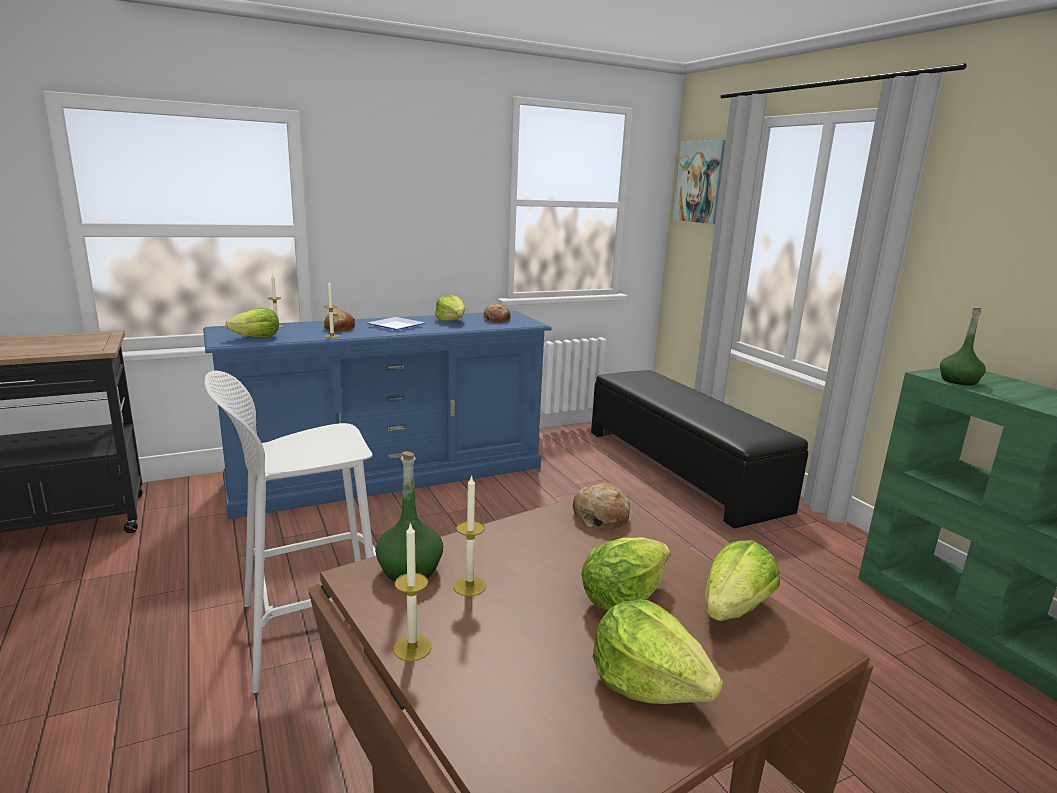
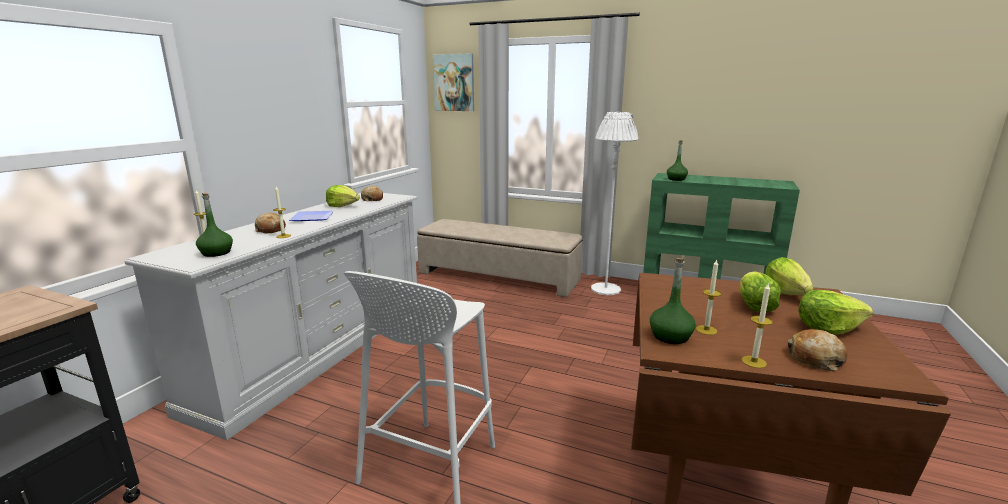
camera: 40 degrees left, 0 degrees up
(257, 337) = (216, 253): lettuce -> green bottle
(390, 475) = (321, 349): blue cabinet -> white cabinet
(601, 516) = (670, 281): bread -> bread (815, 358)
(682, 468) = (499, 276): black bench -> beige bench
(816, 542) = (605, 289): none -> white floor lamp

